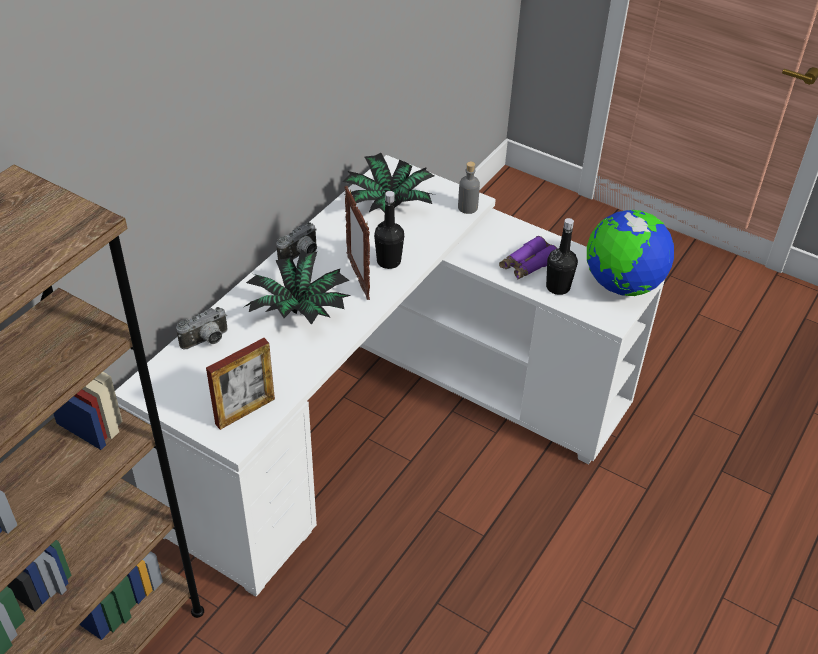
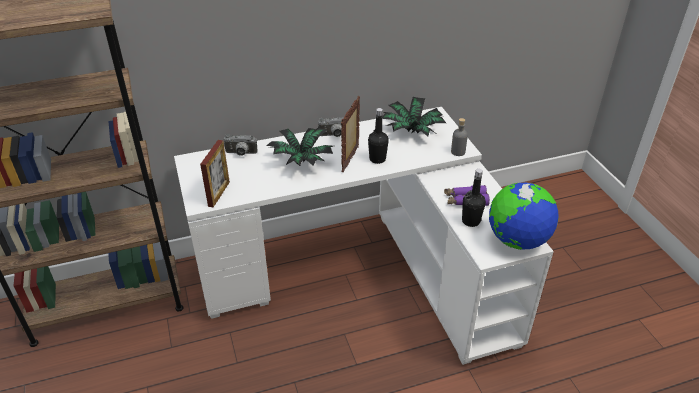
camera: 40 degrees right, 5 degrees down
(245, 411) = (219, 194): picture frame -> picture frame turned 75 degrees counterclockwise

